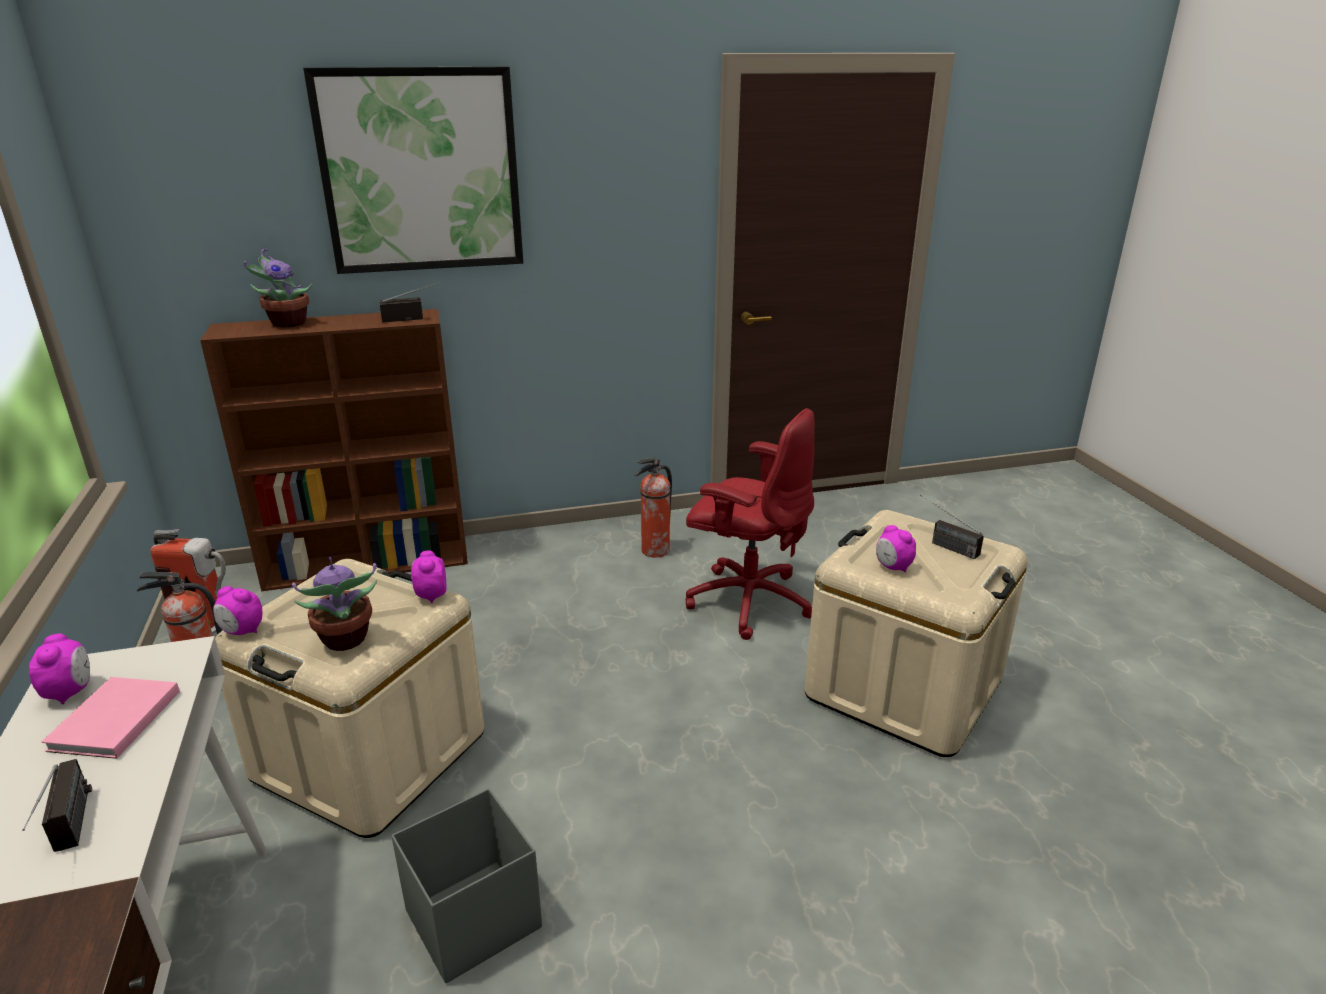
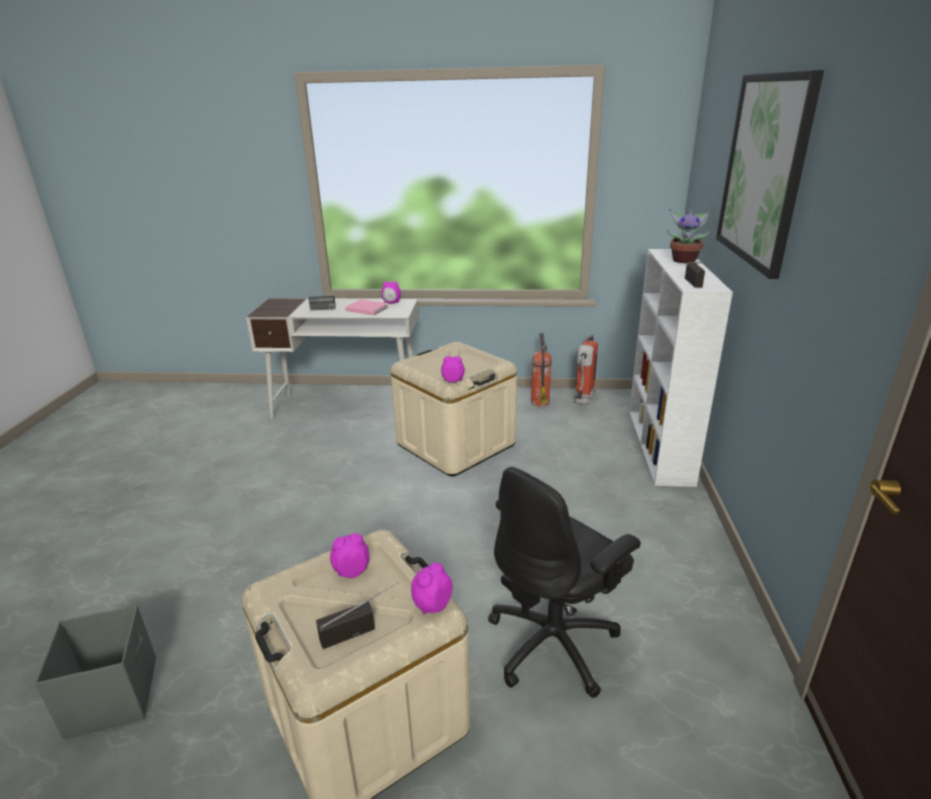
camera: 110 degrees right, 0 degrees up
(242, 631) = (453, 344): alarm clock -> alarm clock (432, 605)
(345, 640) = (429, 363): potted plant -> none
(370, 563) = (660, 446): brown bookcase -> white bookcase
(471, 920) = (332, 465): grey storage box -> grey storage box (114, 695)
(654, 551) = (668, 597): fire extinguisher -> none
(747, 601) = (554, 643): red office chair -> black office chair

